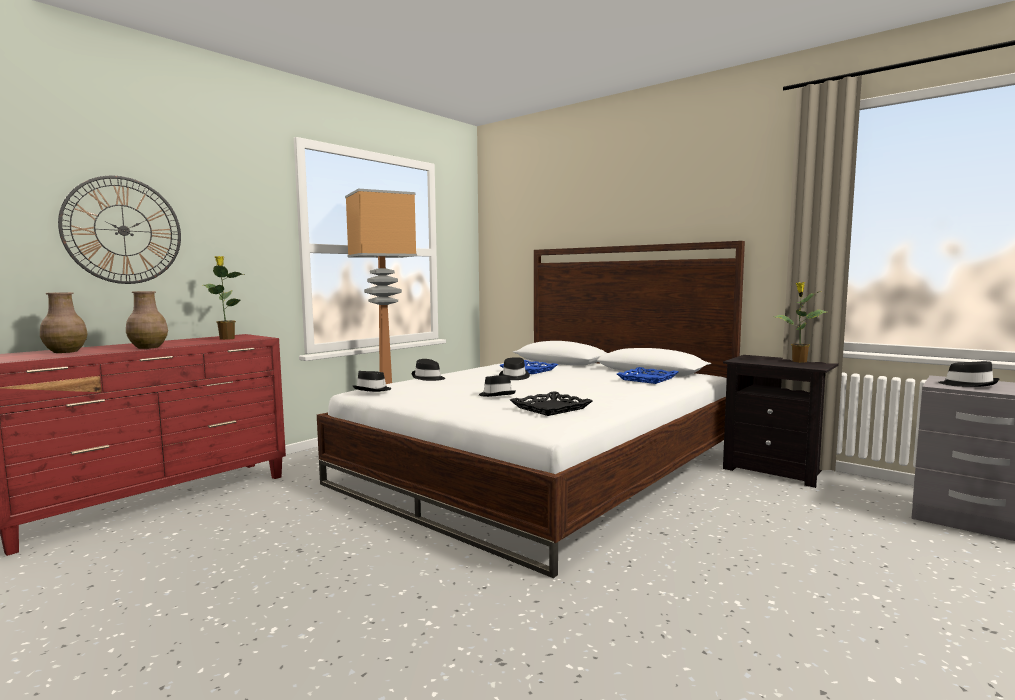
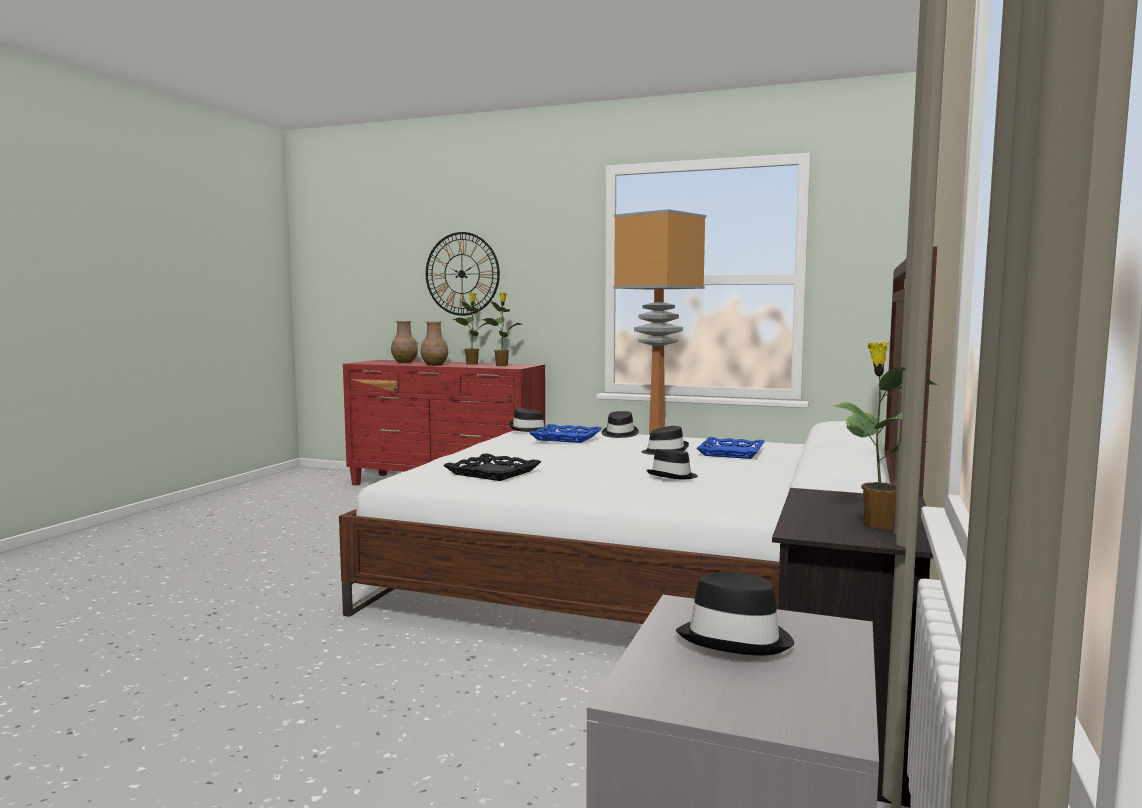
camera: 70 degrees right, 0 degrees up
(175, 342) = (472, 364): none -> potted plant
(496, 395) = (550, 456): black hat -> black hat (673, 476)
(647, 379) = (742, 493): blue tray -> blue tray (566, 438)

